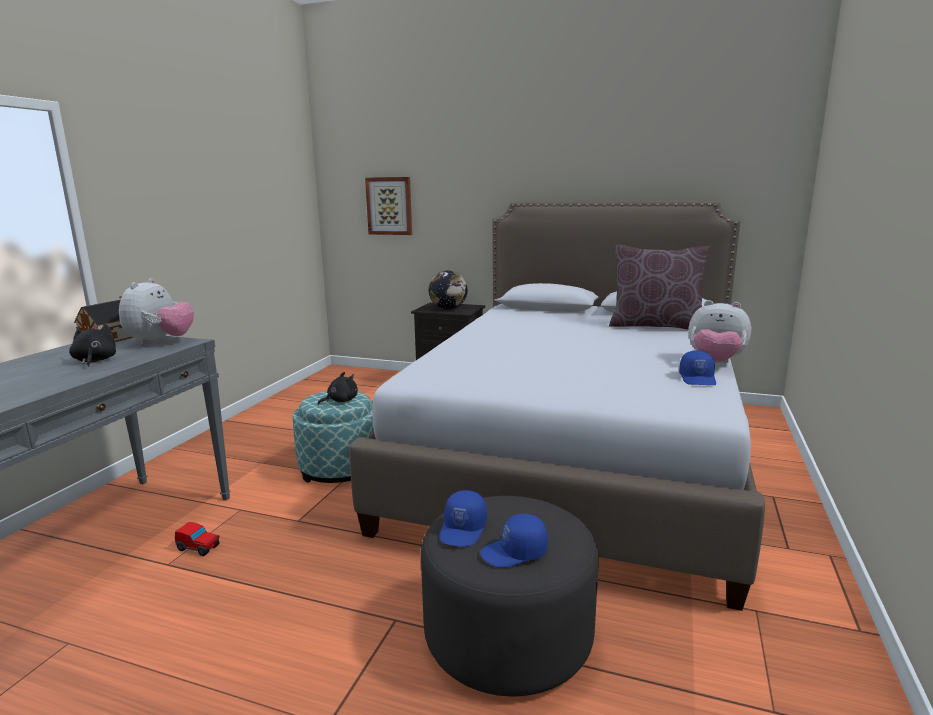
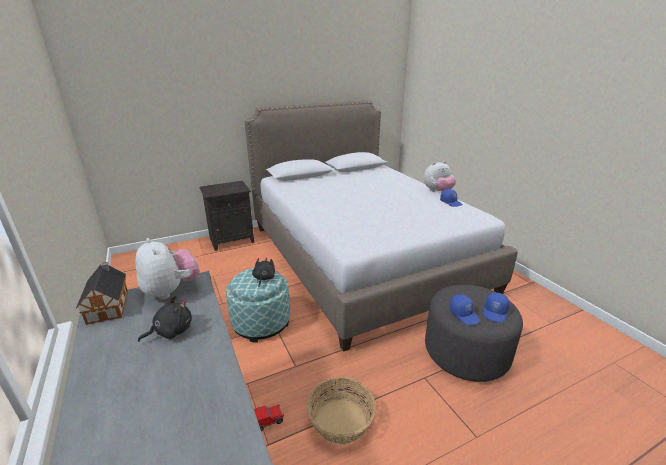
camera: 45 degrees left, 10 degrees up
(95, 361) = (171, 331): black plush toy -> black plush toy turned 120 degrees clockwise
(243, 591) = (340, 421): none -> basket
(389, 206) = (150, 116): picture -> none
(448, 309) = (226, 189): globe -> none
(655, 326) = (374, 176): brown pillow -> none

